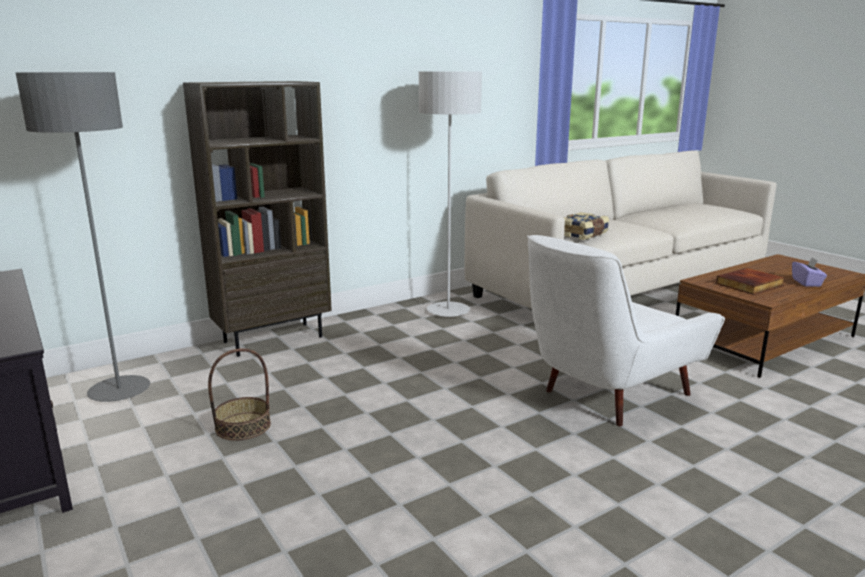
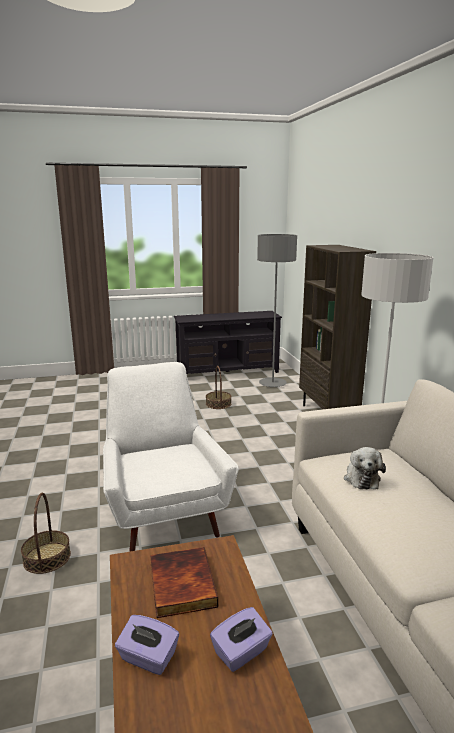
camera: 110 degrees right, 0 degrees up
(583, 234) = (361, 478): book -> plush toy
(760, 268) = (241, 652): none -> purple tissue box
(763, 439) = (47, 557): none -> basket

